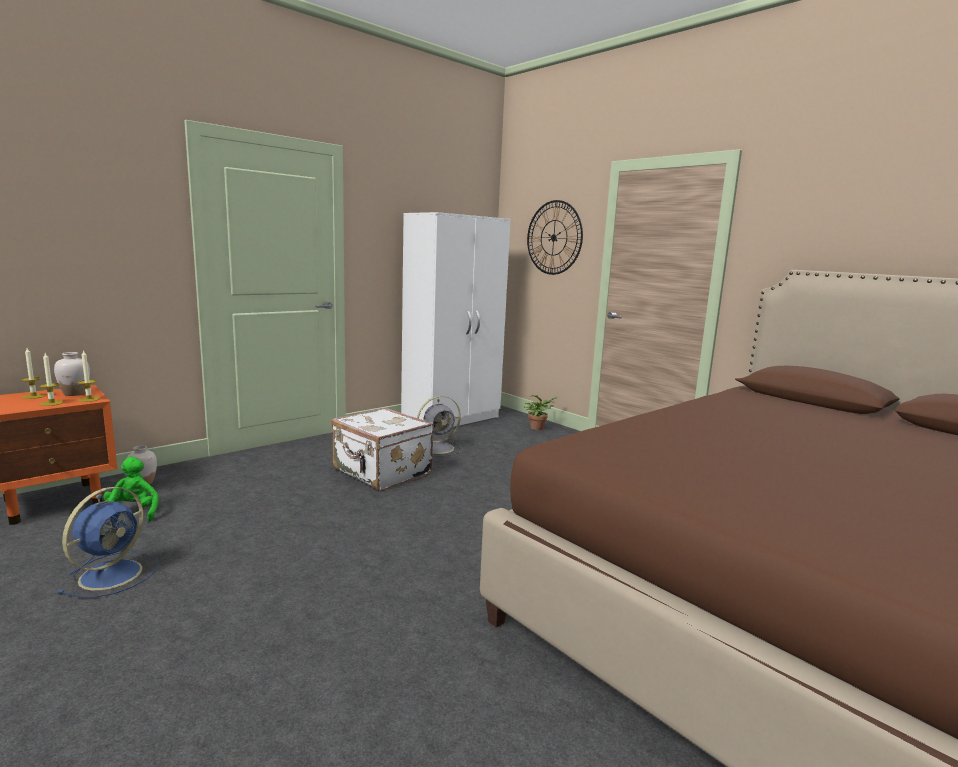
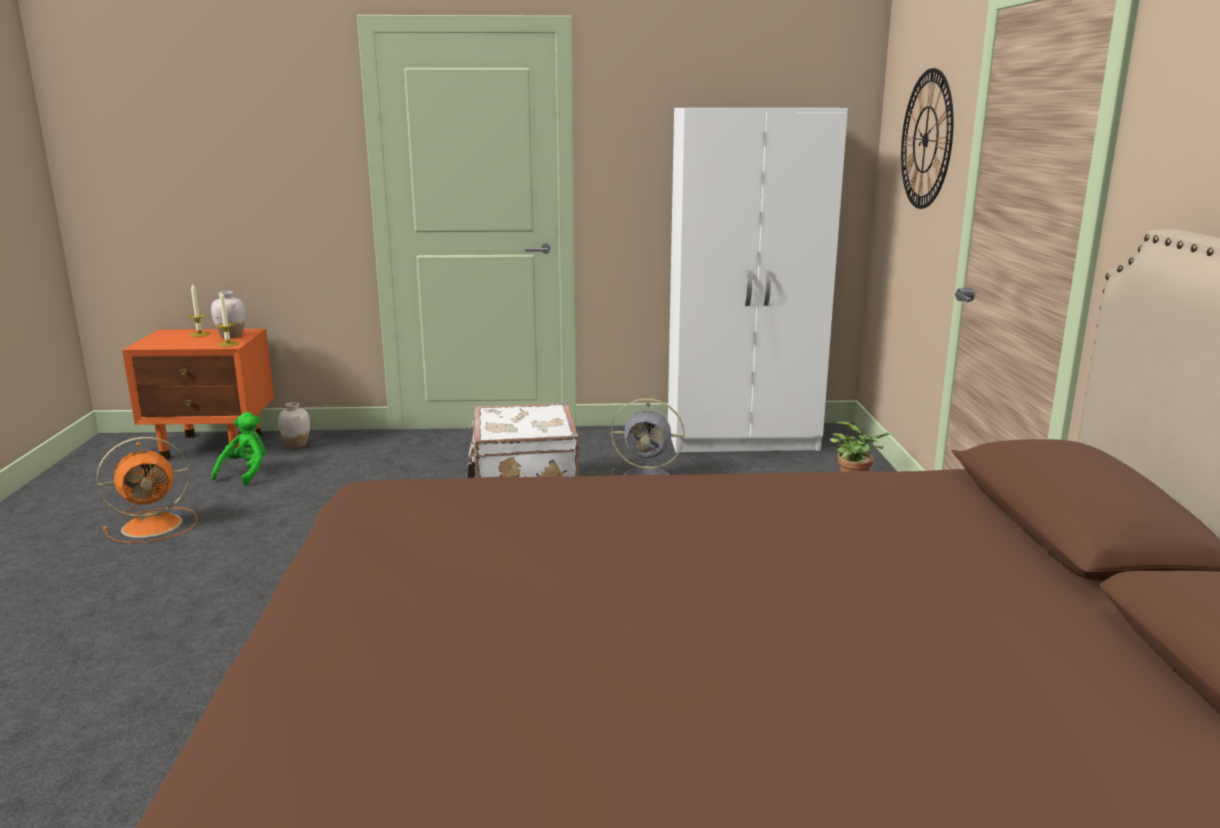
camera: 40 degrees right, 5 degrees up
(51, 403) = (196, 344): candle -> none
(113, 573) = (155, 525): blue fan -> orange fan

